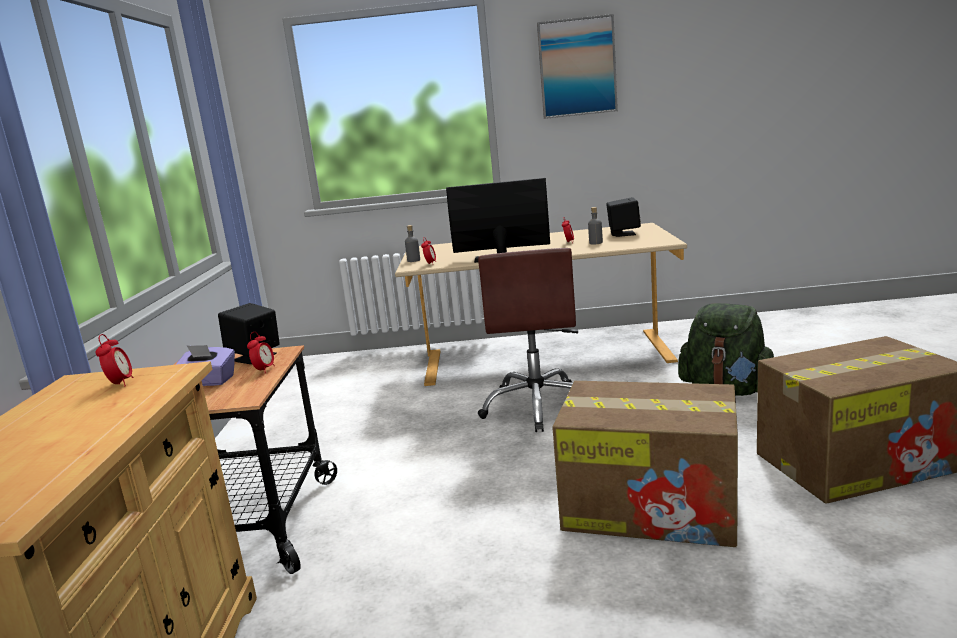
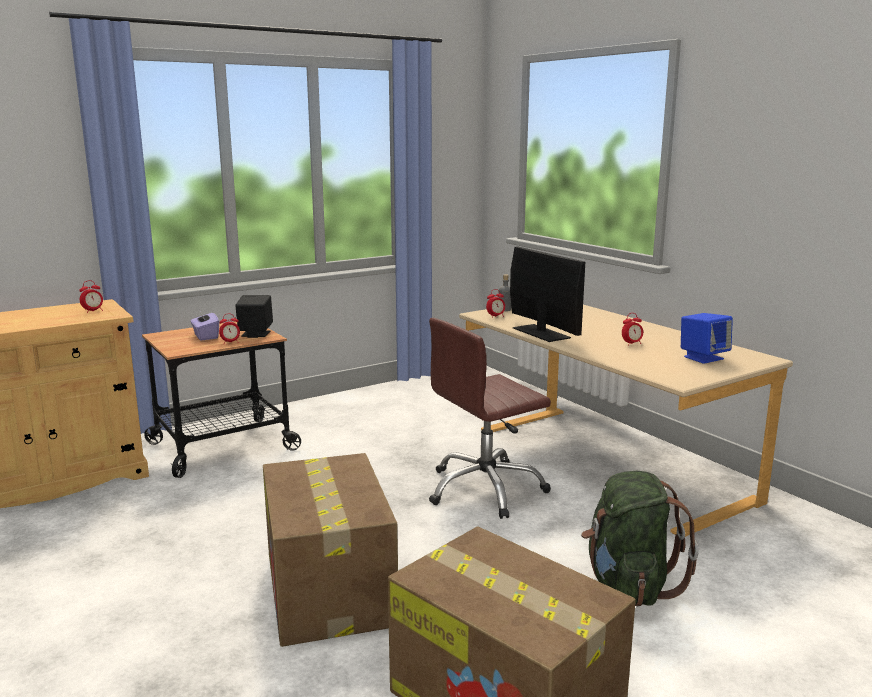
camera: 55 degrees right, 0 degrees up
(577, 67) = (761, 134): picture -> none
(595, 243) = (641, 354): grey bottle -> none
(623, 234) = (703, 358): black speaker -> blue speaker

